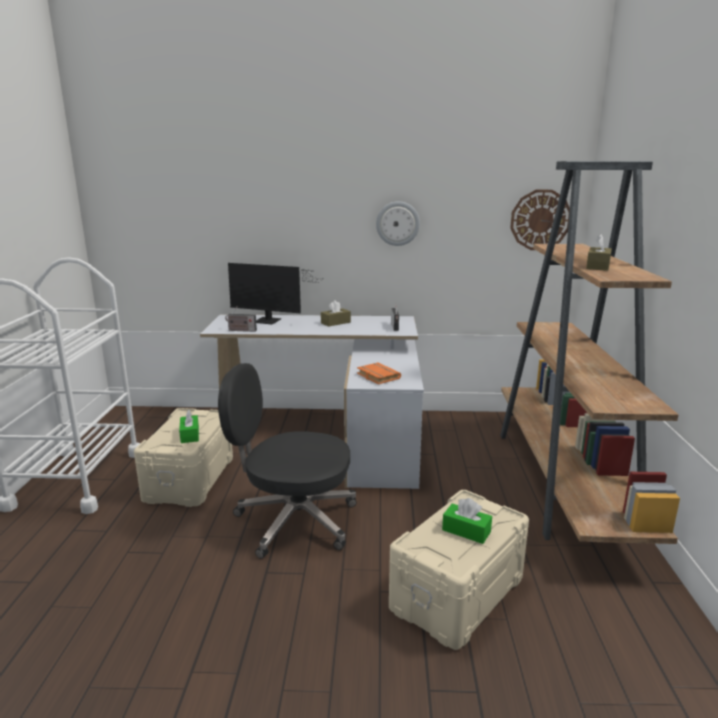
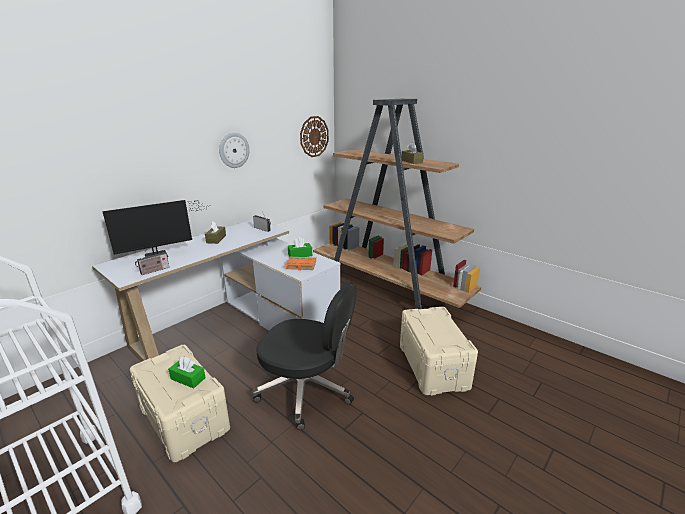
camera: 50 degrees left, 5 degrees up
(293, 520) = (307, 390): black office chair -> black office chair turned 120 degrees counterclockwise
(466, 531) = (437, 328): green tissue box -> green tissue box (300, 255)

